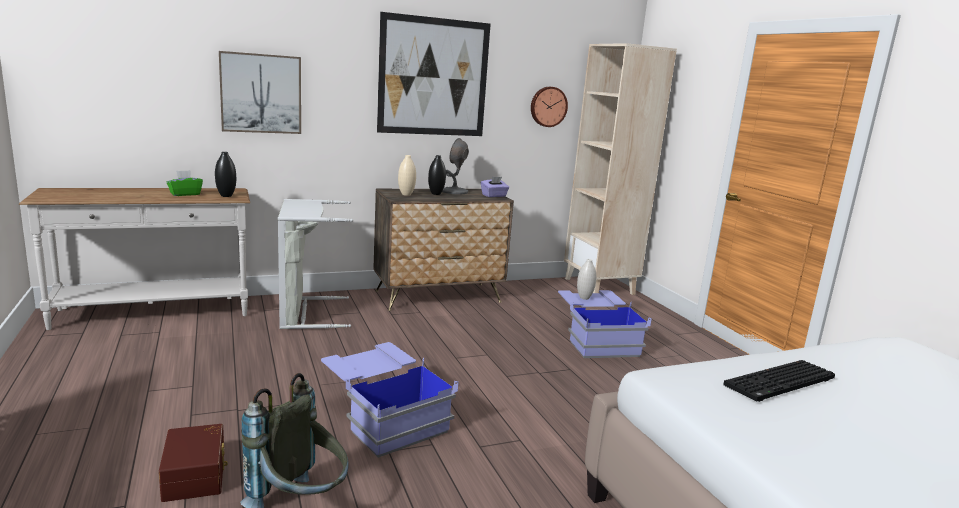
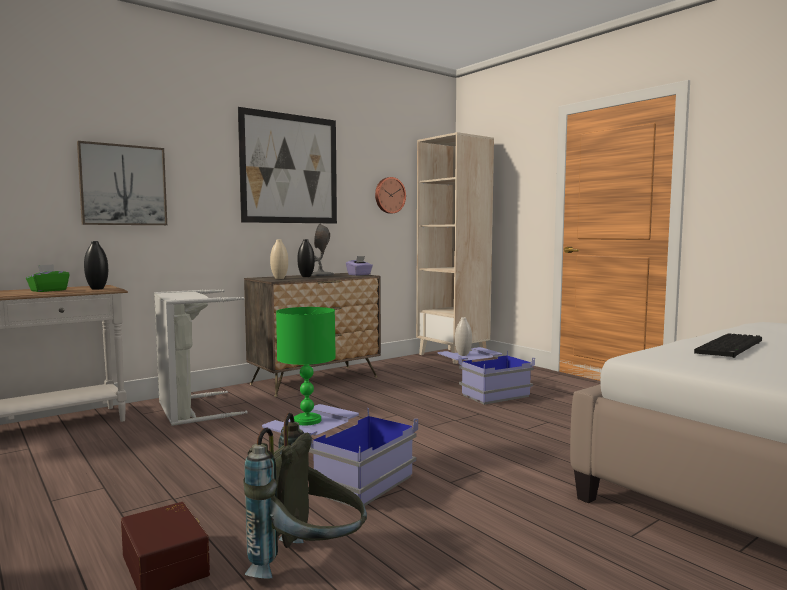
camera: 15 degrees left, 10 degrees down
(367, 360) = (308, 420): none -> green table lamp

